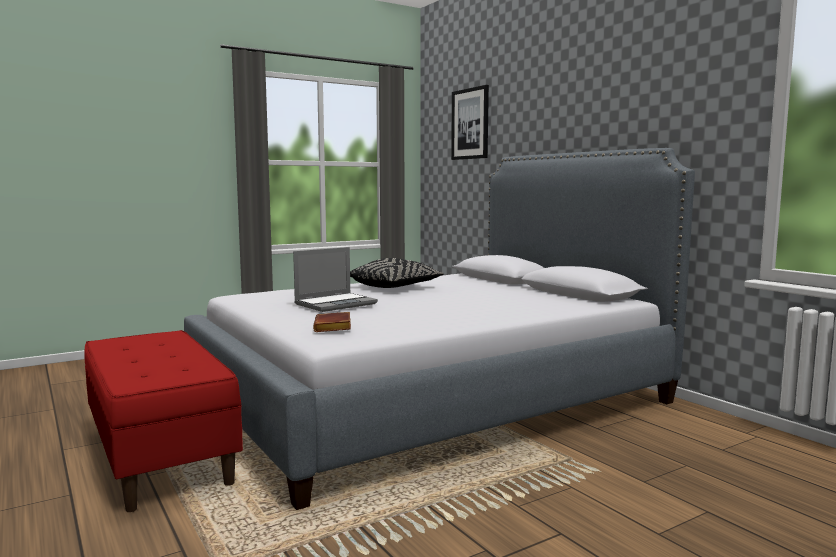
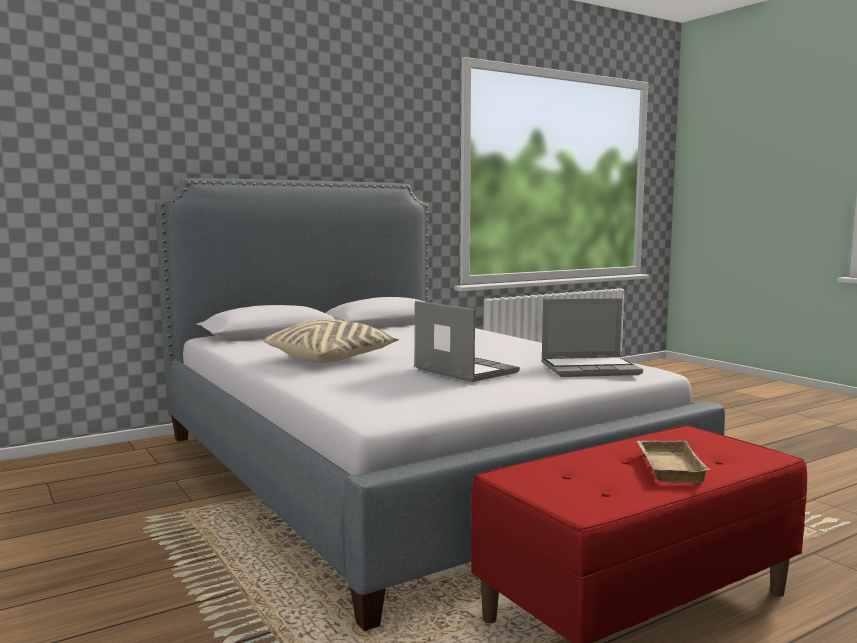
camera: 90 degrees left, 0 degrees up
(144, 360) = (667, 466): none -> beige tray
(334, 327) = (590, 369): brown book -> laptop
(395, 287) = (331, 358): black pillow -> beige pillow
(470, 124) = (61, 118): picture -> none

